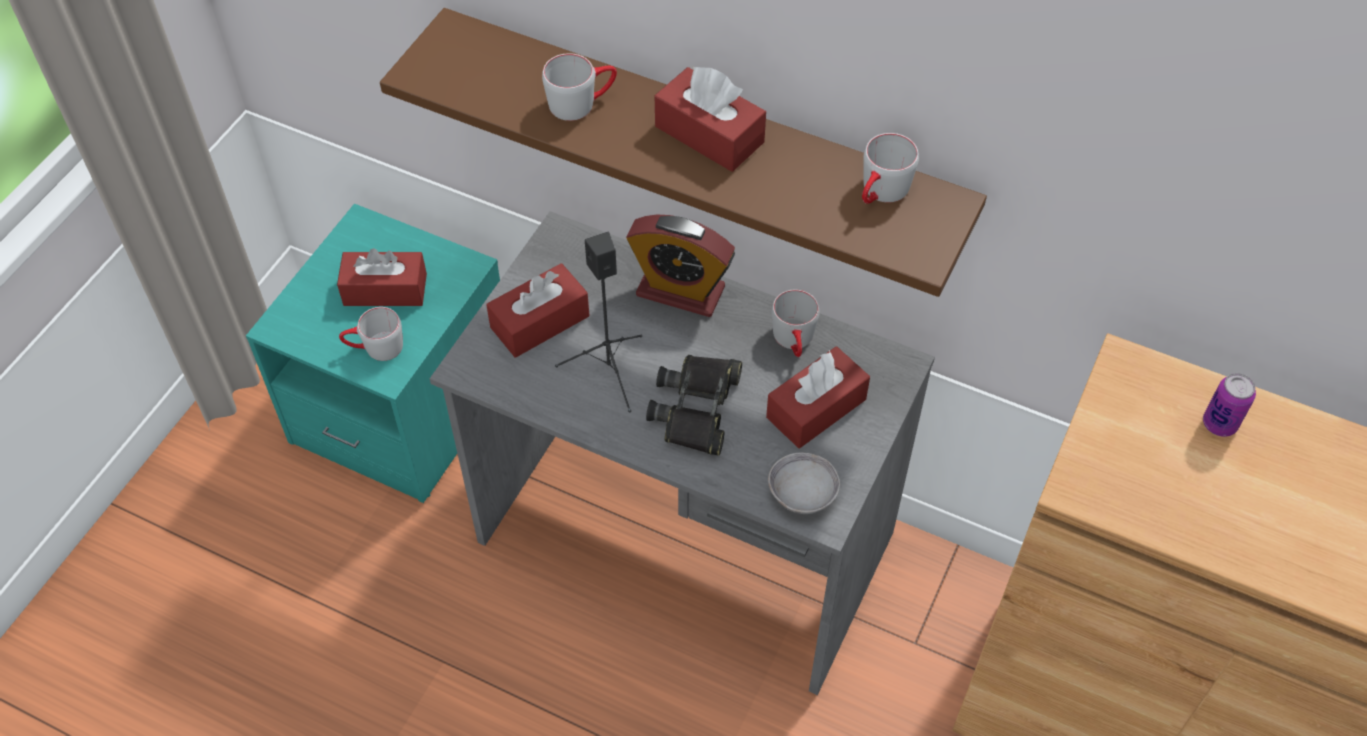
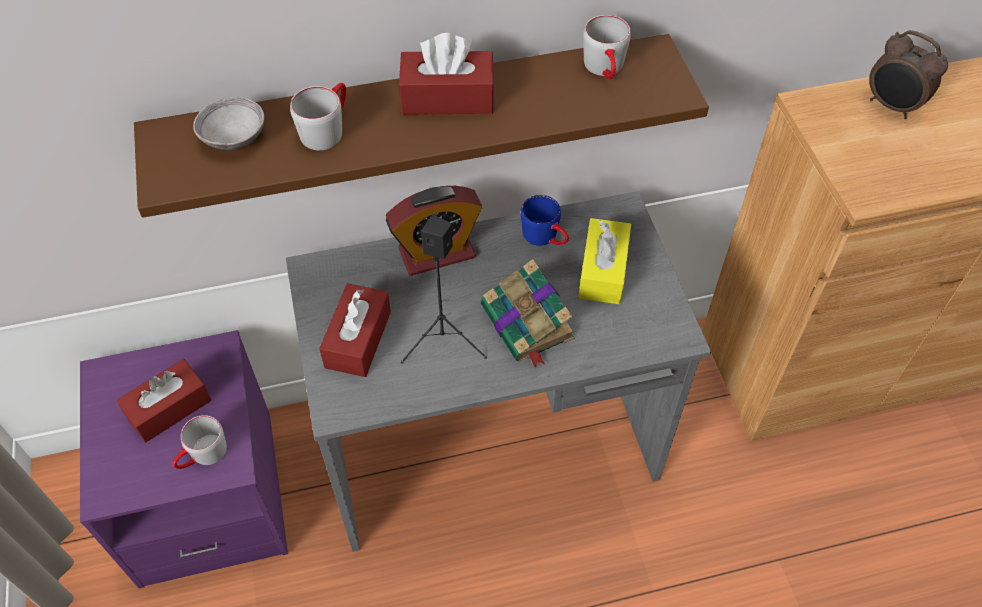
camera: 40 degrees left, 0 degrees up
(404, 407) = (208, 497): turquoise nightstand -> purple nightstand
(696, 408) = (528, 324): black binoculars -> book
(795, 342) = (546, 237): grey mug -> blue mug
(802, 494) = (652, 332): grey bowl -> grey bowl (234, 138)
(816, 408) = (603, 271): red tissue box -> yellow tissue box
(1219, 424) = (892, 106): can -> alarm clock

